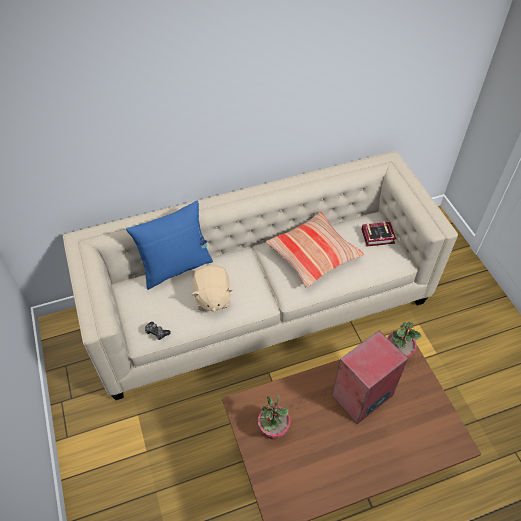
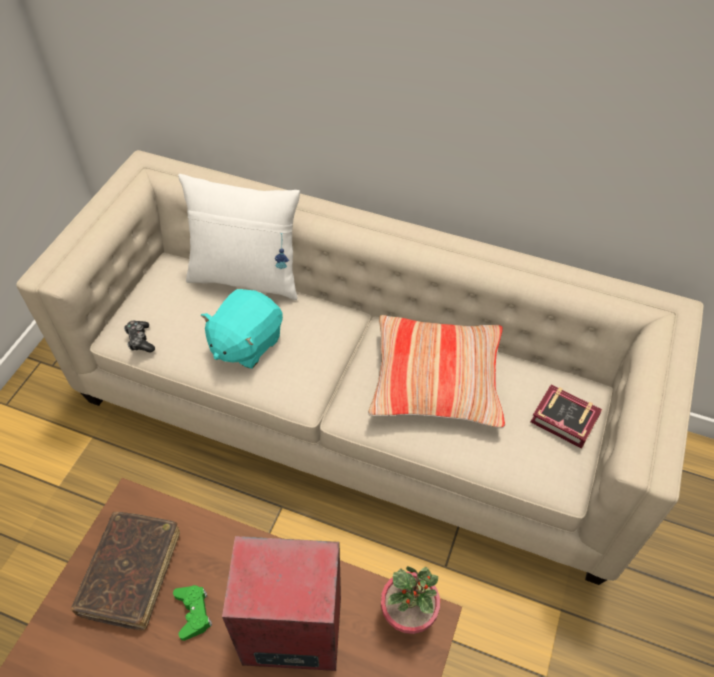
camera: 40 degrees right, 0 degrees up
(176, 268) = (246, 279): blue pillow -> white pillow
(212, 297) = (245, 343): beige plush toy -> turquoise plush toy
(273, 430) = (131, 573): potted plant -> brown book
(317, 422) = (193, 613): none -> green game controller

